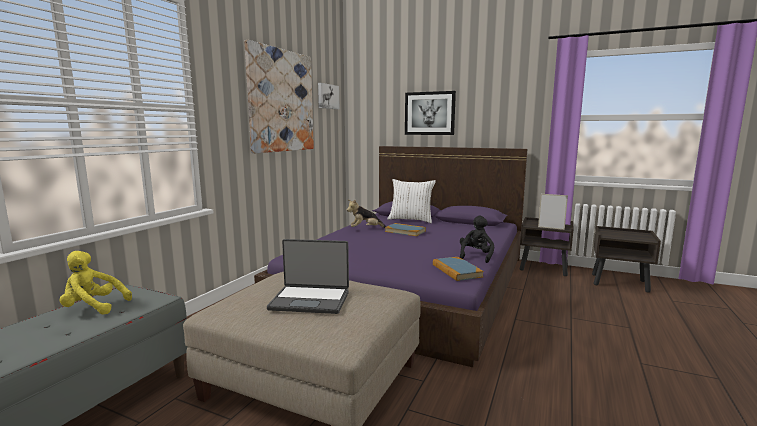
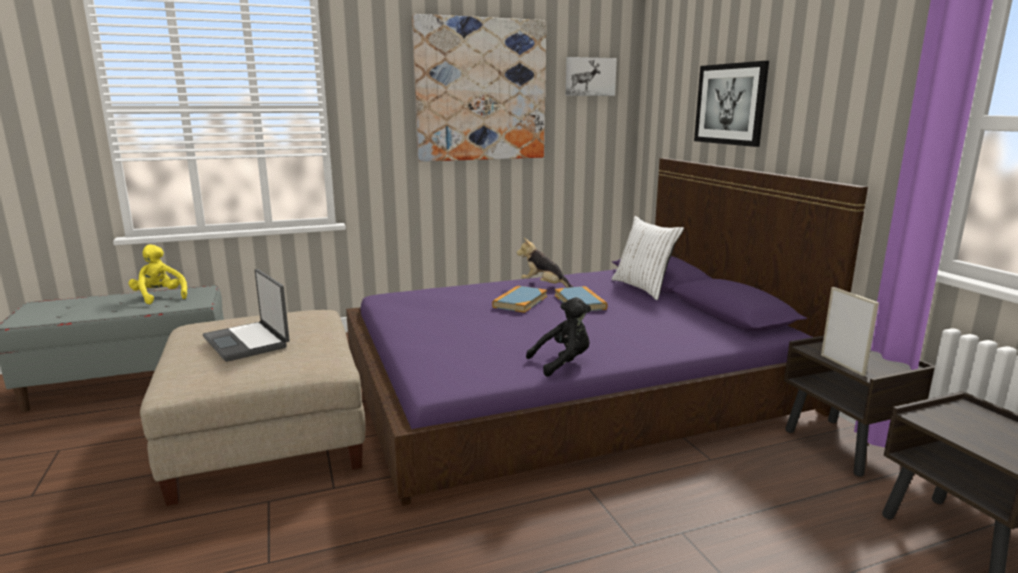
camera: 45 degrees right, 5 degrees up
(456, 271) = (476, 371): book -> book (520, 302)

